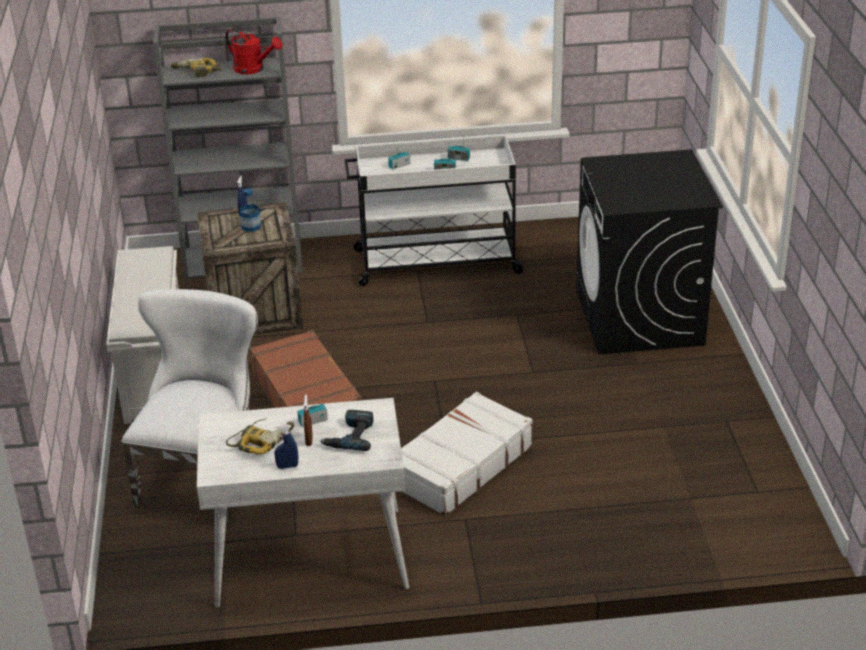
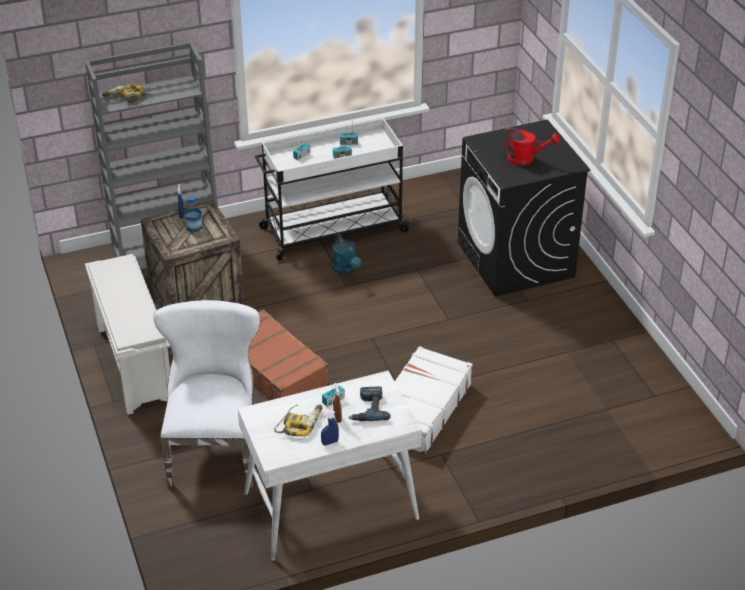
camera: 15 degrees left, 5 degrees up
(253, 69) = (175, 90): red watering can -> red watering can (526, 159)
(434, 304) = (346, 269): none -> turquoise watering can

